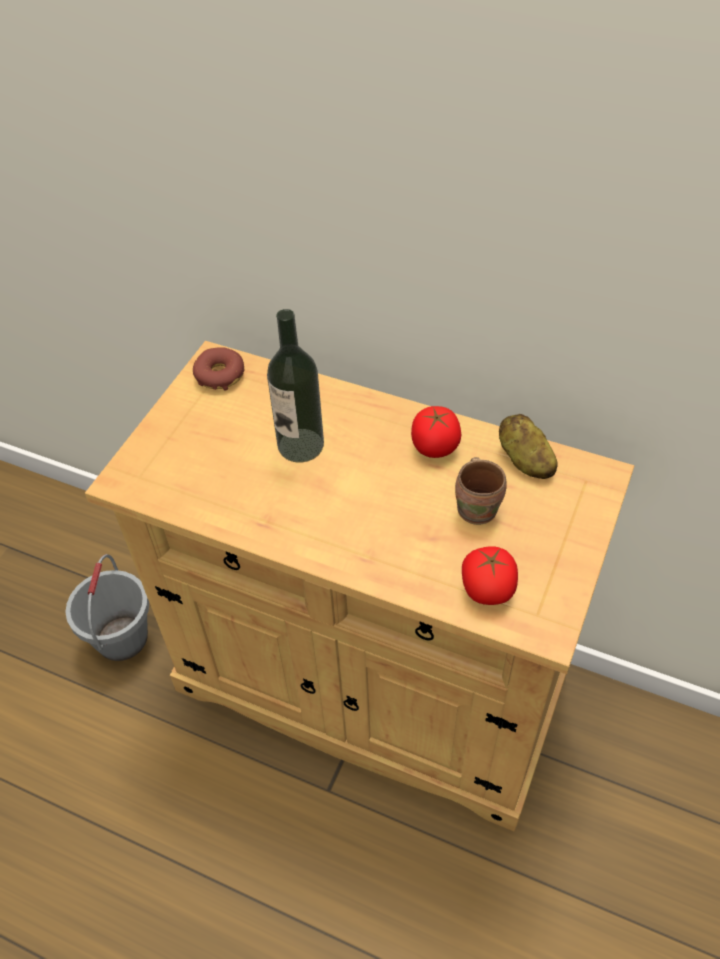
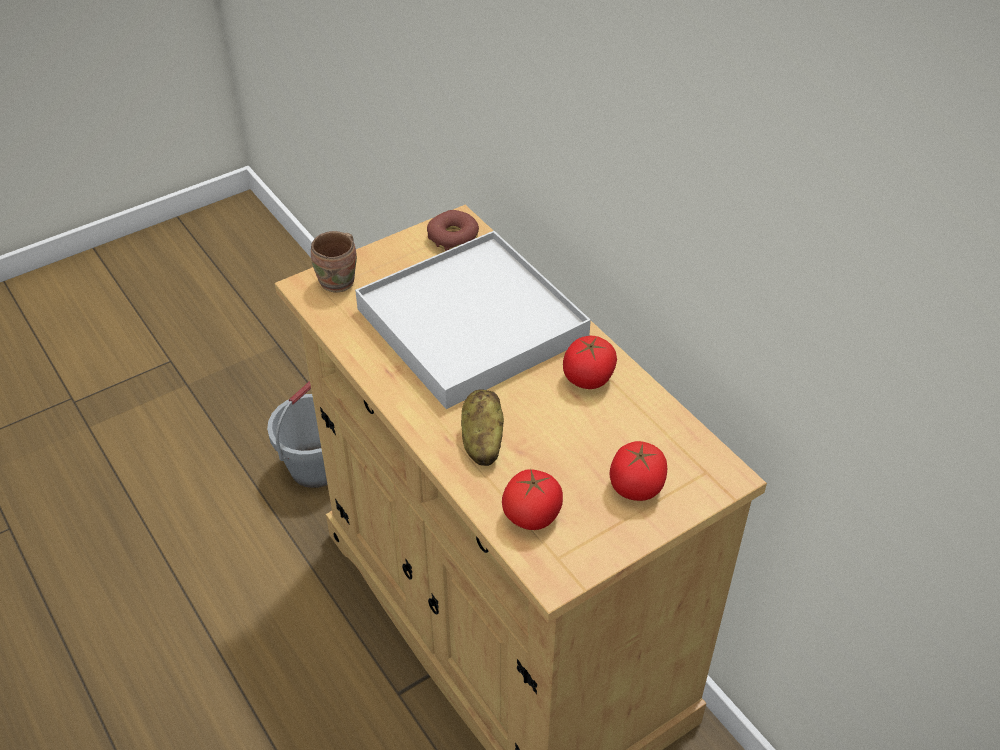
camera: 30 degrees right, 5 degrees down
(300, 445) = (472, 324): bottle -> white tray
(478, 508) = (582, 447): brown mug -> brown mug (340, 281)
(524, 460) = (661, 428): potato -> potato (481, 441)
(546, 519) = (636, 486): none -> tomato

